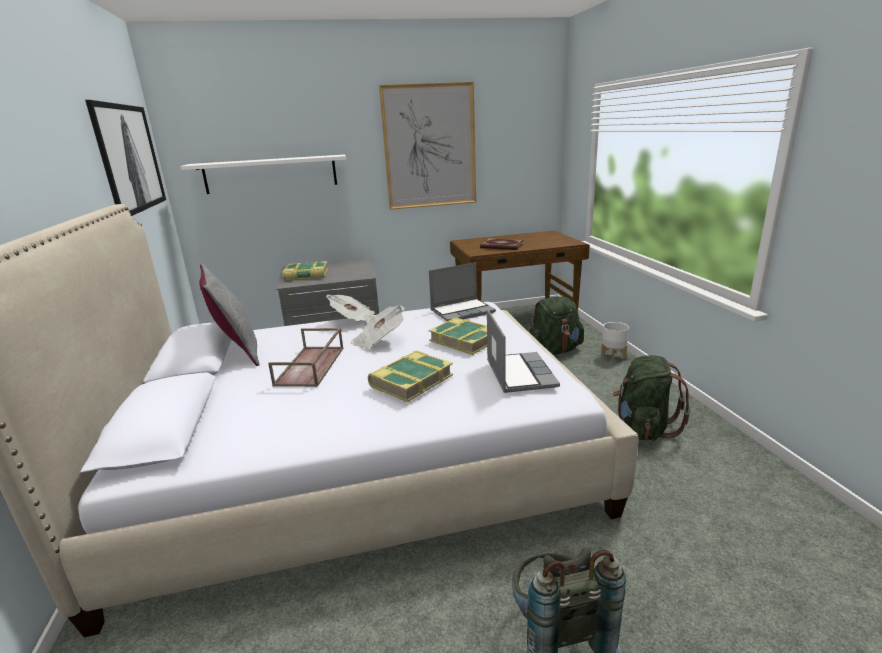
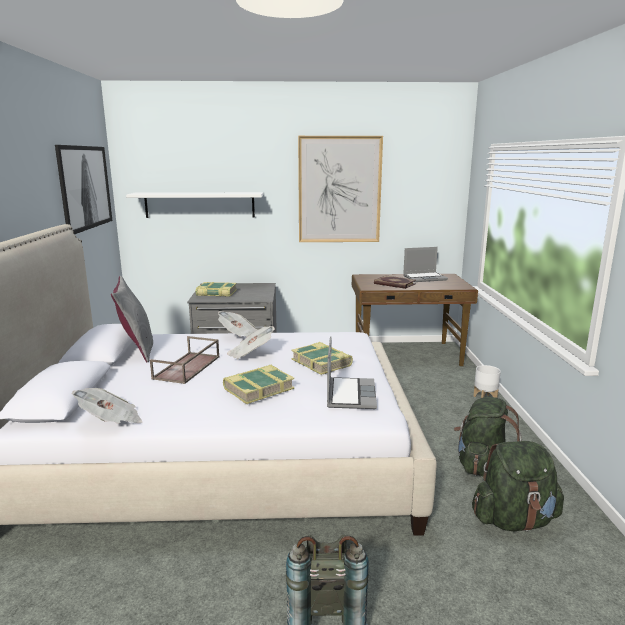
camera: 10 degrees right, 5 degrees down
(244, 449) = (111, 421): none -> newspaper
(462, 311) = (334, 338): laptop -> laptop (425, 278)
(554, 351) = (430, 386): green backpack -> green backpack (514, 520)

